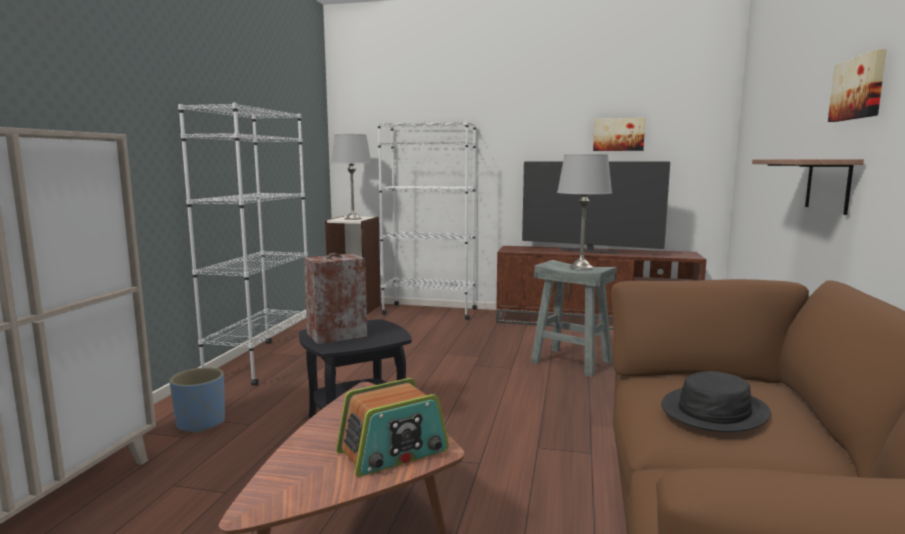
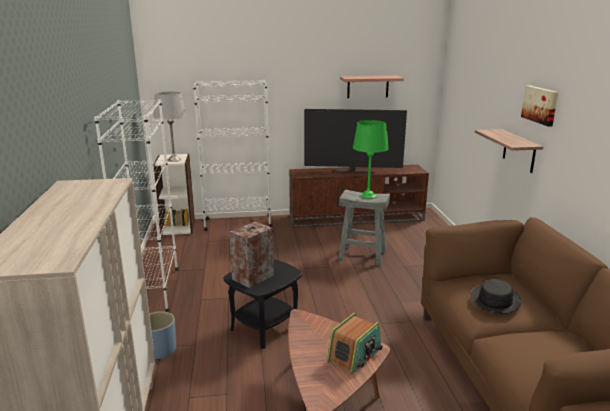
camera: 20 degrees left, 10 degrees up
(580, 267) = (368, 195): grey table lamp -> green table lamp
(618, 134) = (368, 86): picture -> shelf

